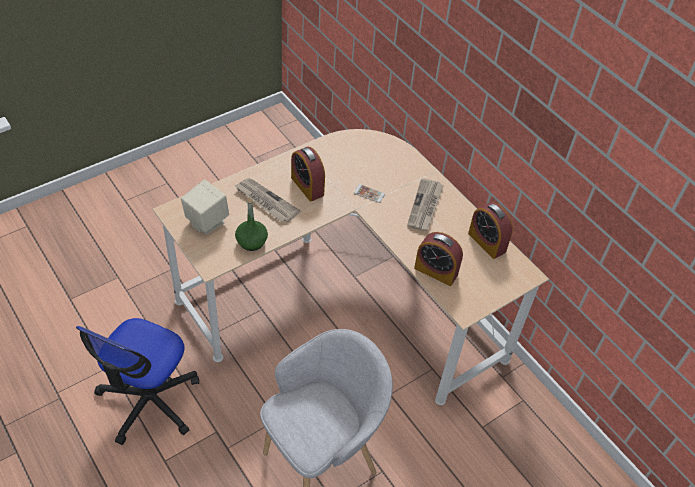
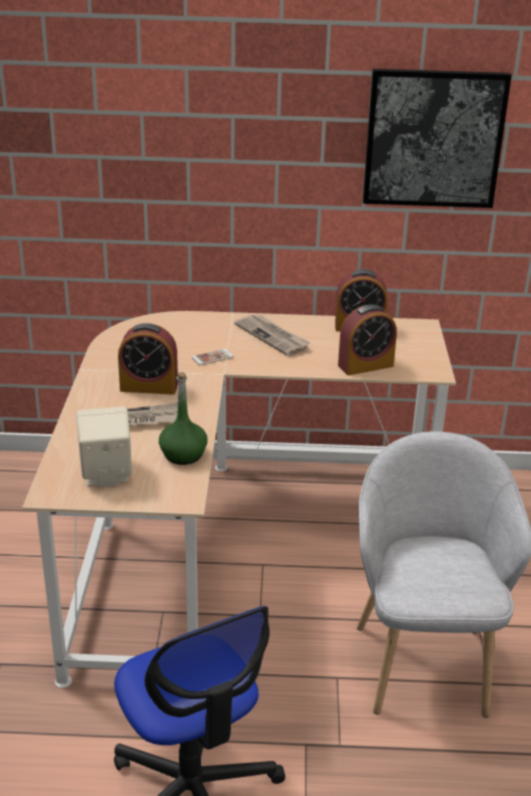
camera: 50 degrees left, 20 degrees down
(582, 153) = (433, 138): none -> picture

